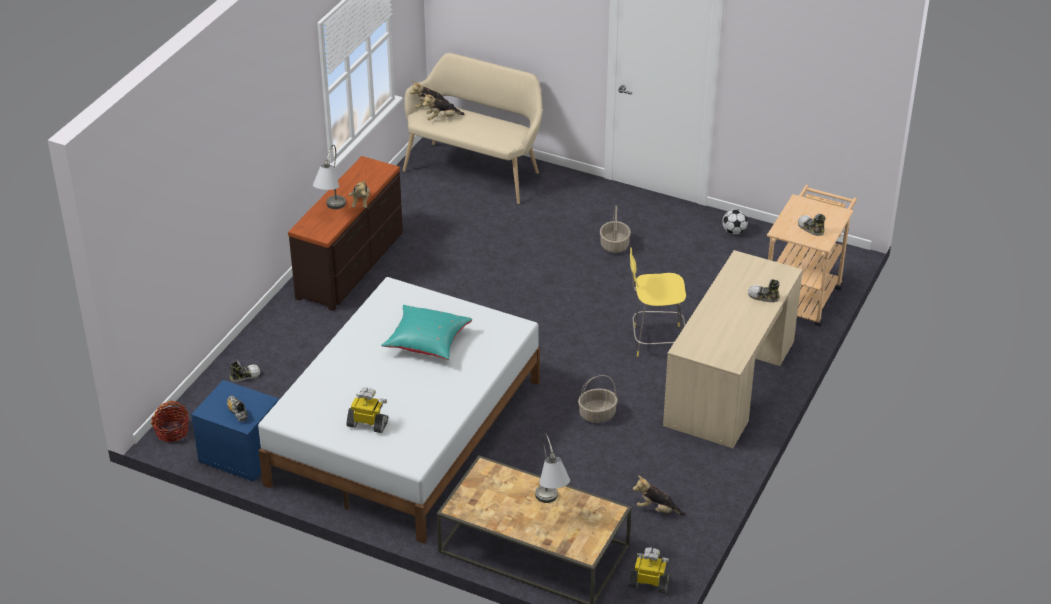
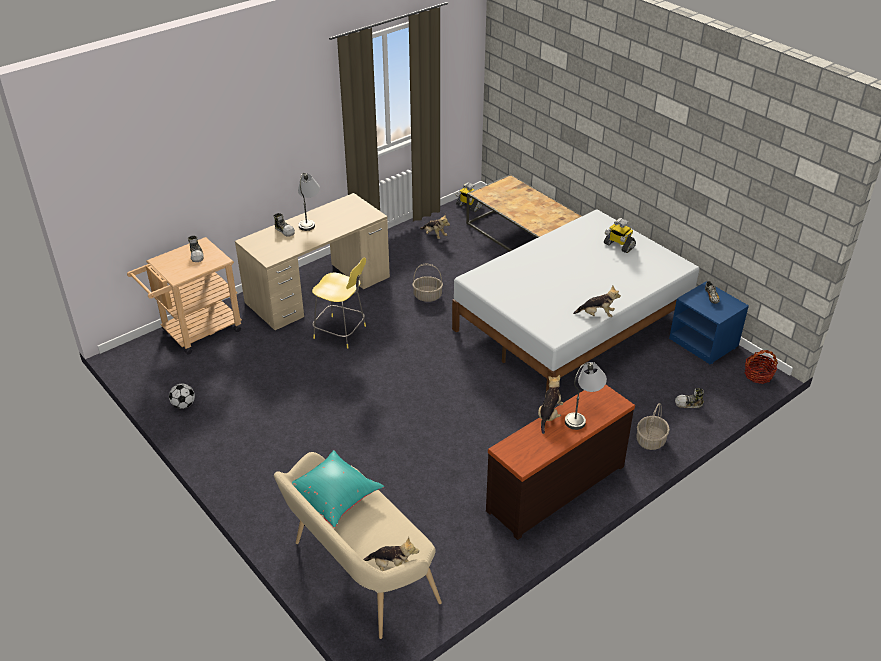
camera: 155 degrees left, 0 degrees up
(427, 343) = (549, 285): turquoise pillow -> turquoise pillow (334, 497)
(442, 118) = (390, 540): plush toy -> plush toy (597, 315)
(550, 505) = (515, 204): grey table lamp -> grey table lamp (310, 220)
(614, 245) = (297, 426): basket -> basket (651, 441)

